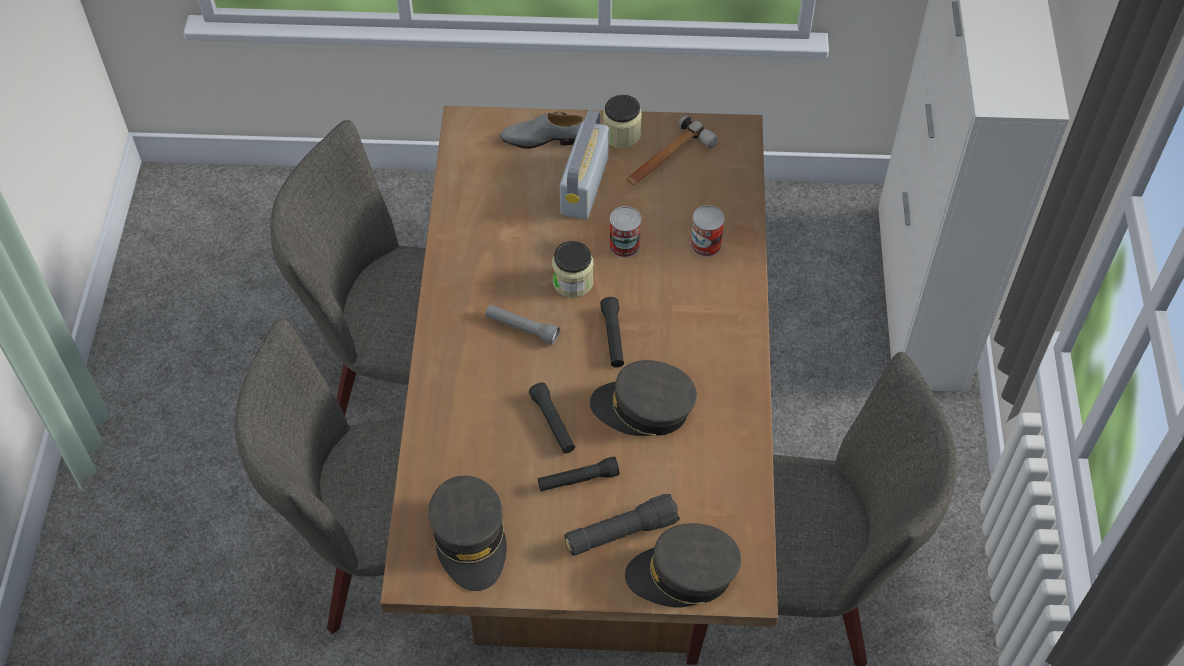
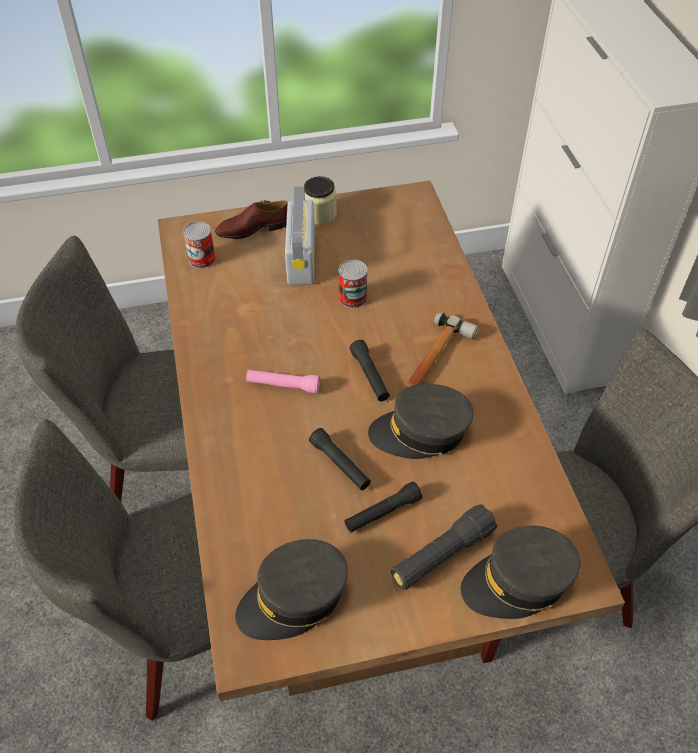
camera: 15 degrees left, 5 degrees down
(470, 539) = (294, 599): grey cap -> grey cap turned 90 degrees clockwise
(522, 328) = (283, 385): grey flashlight -> pink flashlight
(543, 138) = (253, 229): grey shoe -> brown shoe
(573, 282) = (317, 336): jar -> none
(667, 159) = (365, 225): hammer -> hammer (436, 358)
(705, 244) = (423, 284): can -> can (202, 259)

